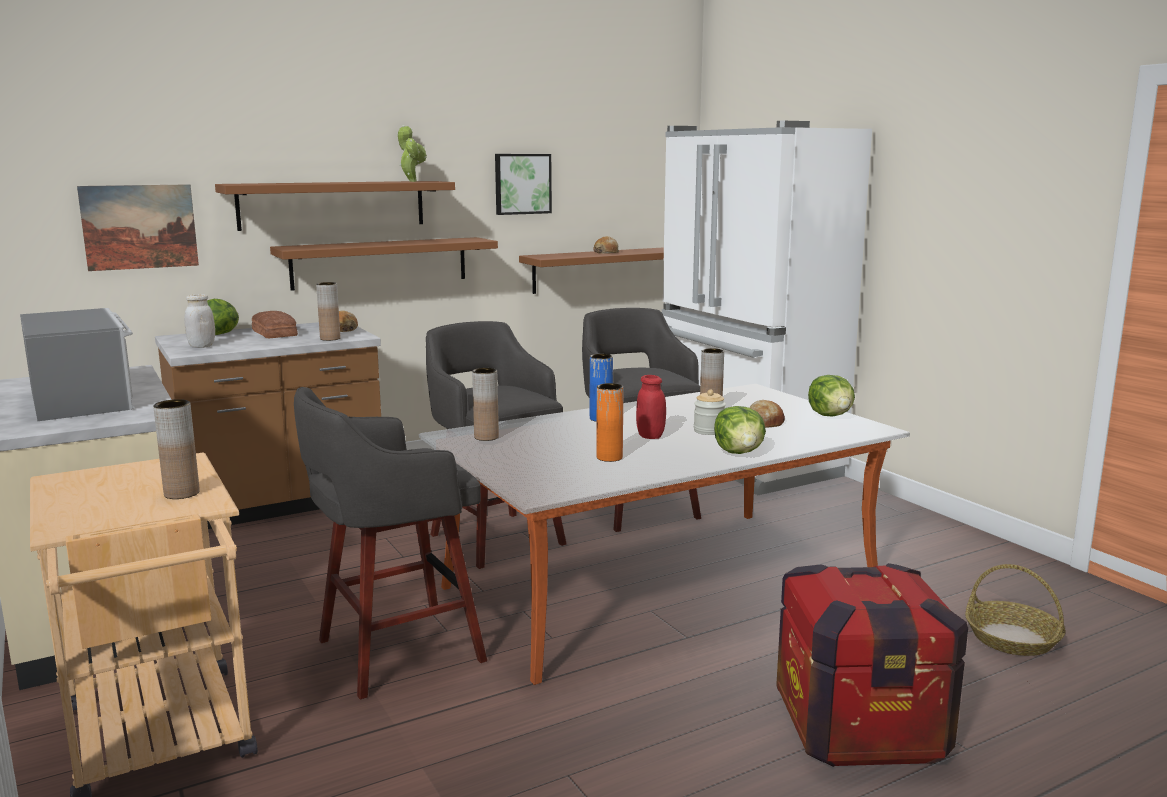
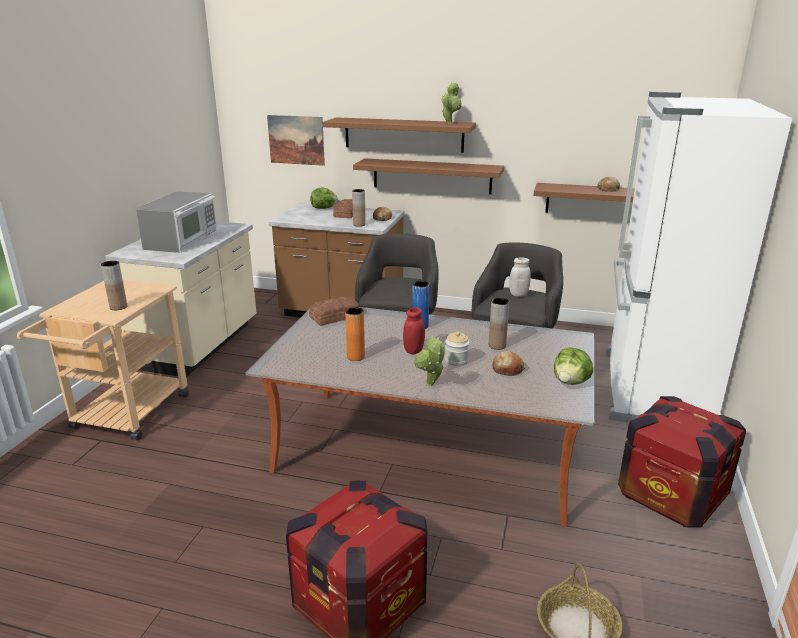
camera: 45 degrees right, 10 degrees up
(201, 346) = (297, 216): white jar -> white jar (518, 294)
(395, 652) = (251, 421): grey stool -> none
(486, 437) = (335, 317): brown vase -> bread
(522, 184) = (545, 128): picture -> none
(739, 452) = (430, 385): lettuce -> potted plant
(896, 527) = (671, 495): none -> crate

